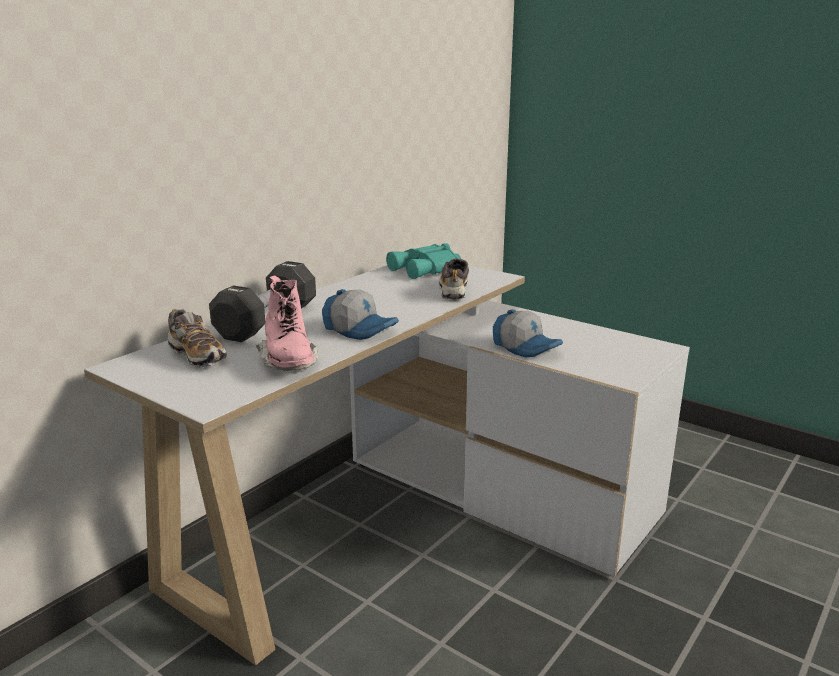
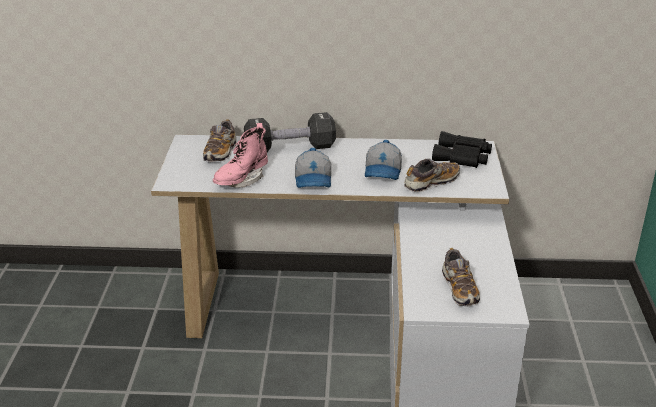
camera: 55 degrees right, 10 degrees up
(427, 269) = (462, 157): turquoise binoculars -> black binoculars
(526, 347) = (424, 251): cap -> cap (384, 171)
(608, 354) = (459, 289): none -> shoe

